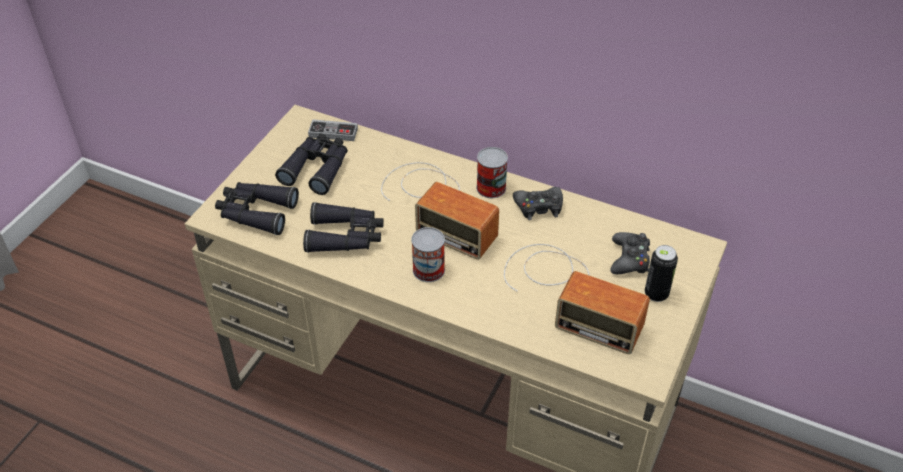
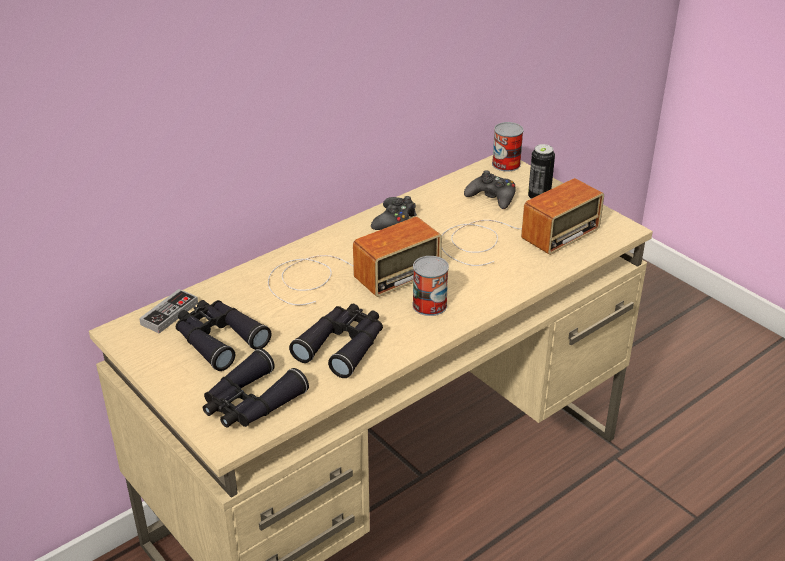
camera: 65 degrees left, 10 degrees down
(491, 188) = (347, 239): can -> can (506, 164)

